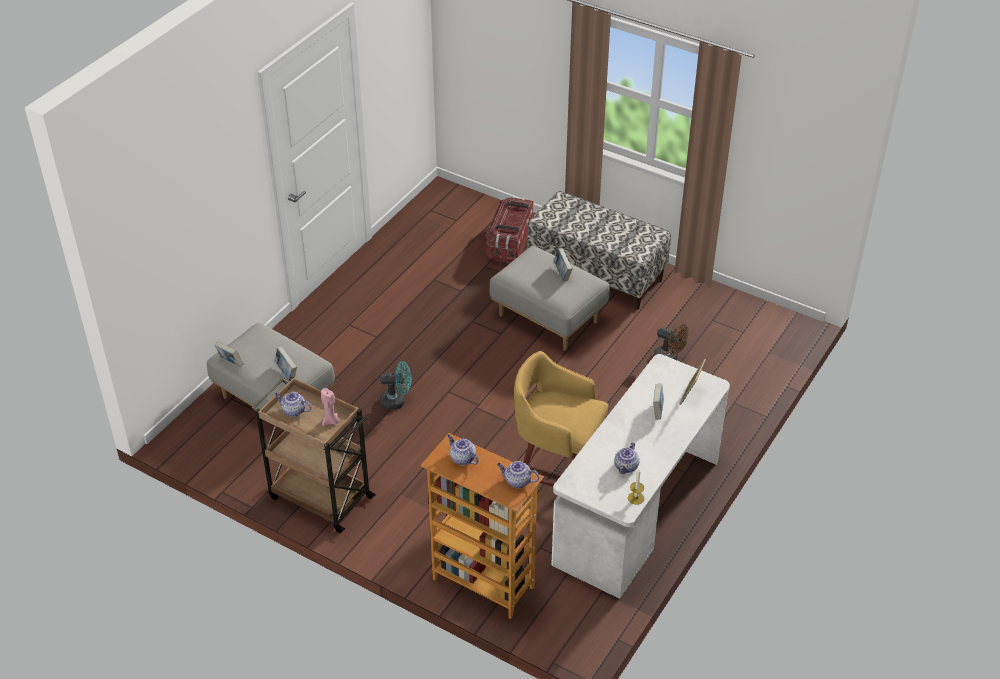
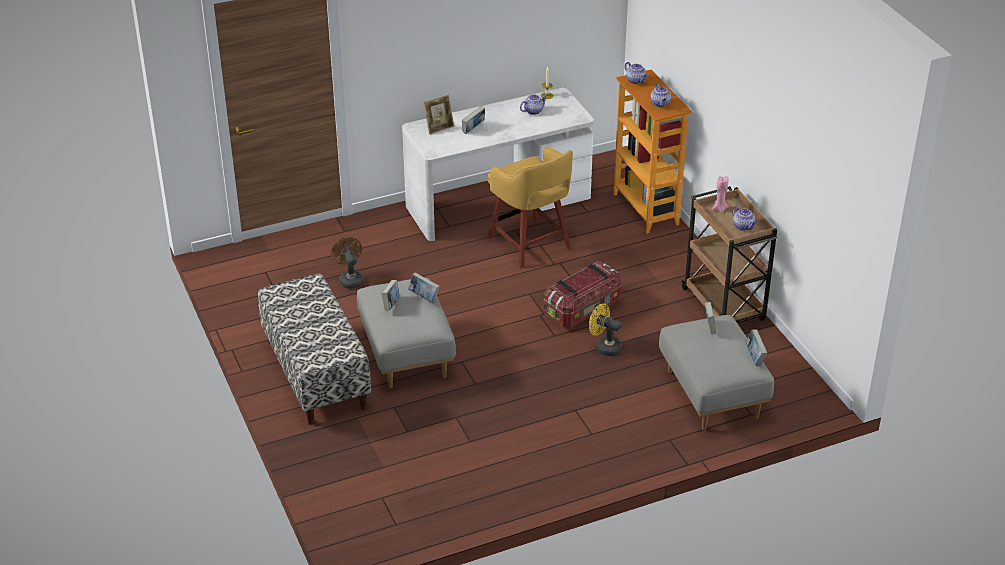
camera: 145 degrees left, 5 degrees down
(397, 401) = (604, 347): turquoise fan -> yellow fan
(509, 242) = (356, 445): storage box -> storage box (583, 309)
(544, 291) = (424, 297): none -> book

